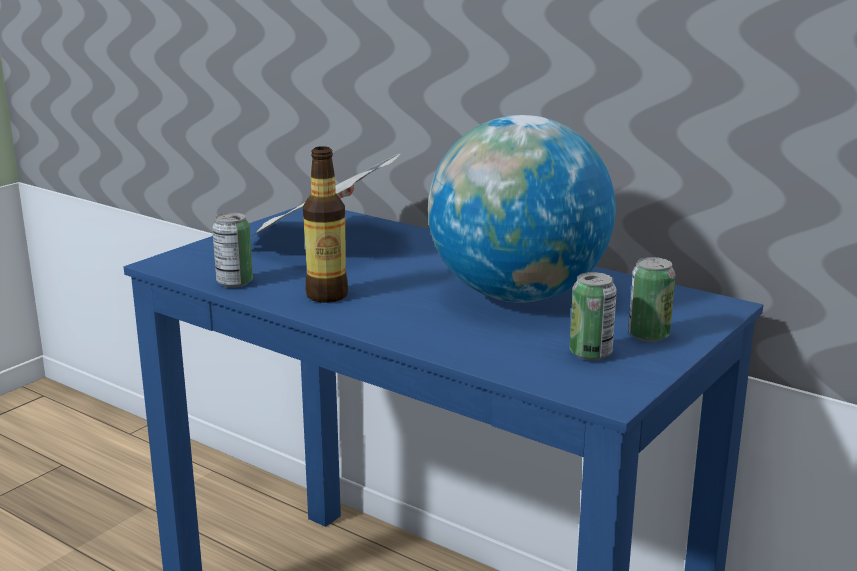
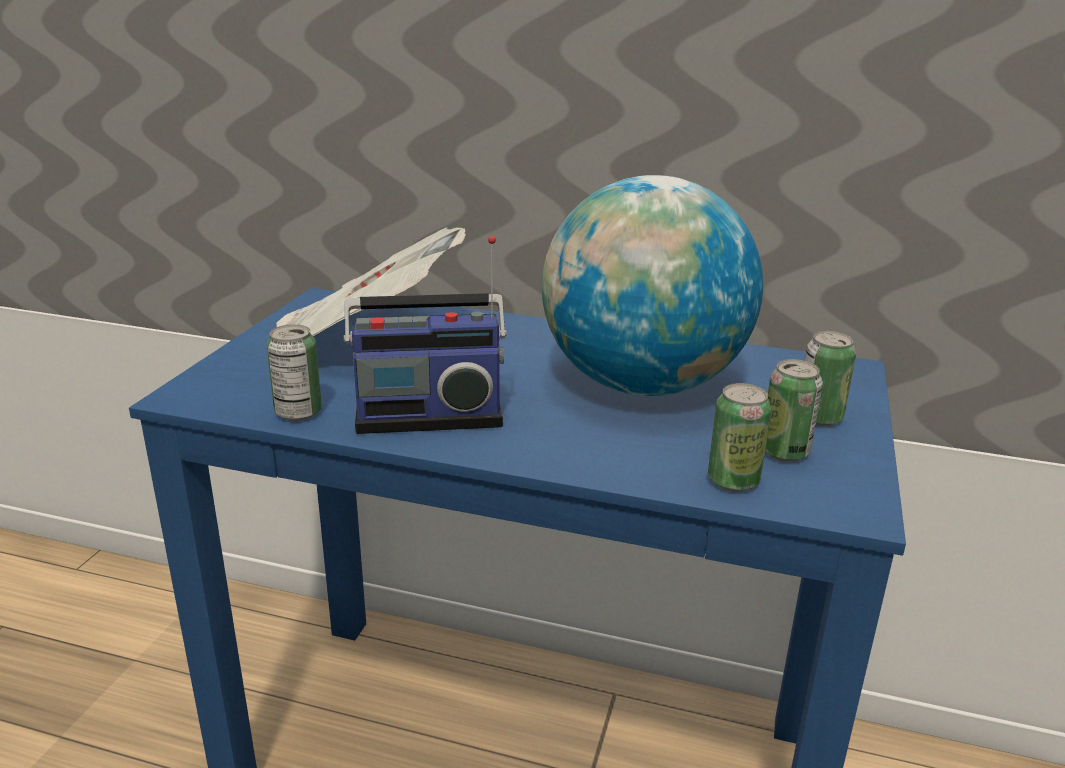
camera: 20 degrees left, 5 degrees up
(327, 295) = (428, 415): bottle -> radio
(526, 365) = (733, 481): none -> can

